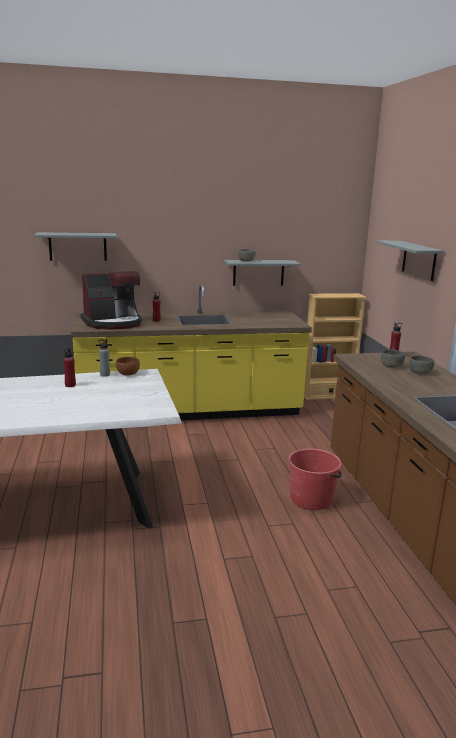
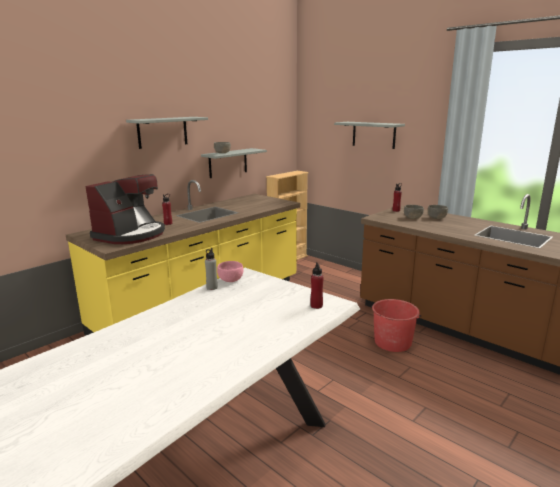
camera: 35 degrees left, 0 degrees up
(70, 385) = (201, 309): red bottle -> red bottle (316, 306)
(78, 246) = (56, 156): grey shelf -> grey shelf (162, 132)
(128, 373) = (231, 280): brown bowl -> pink bowl

